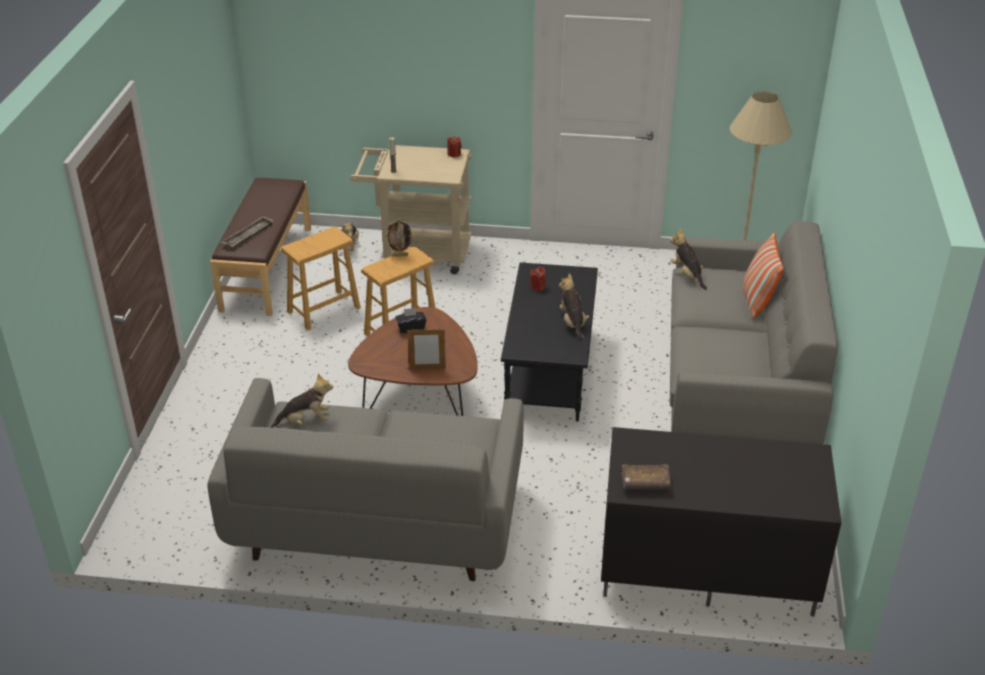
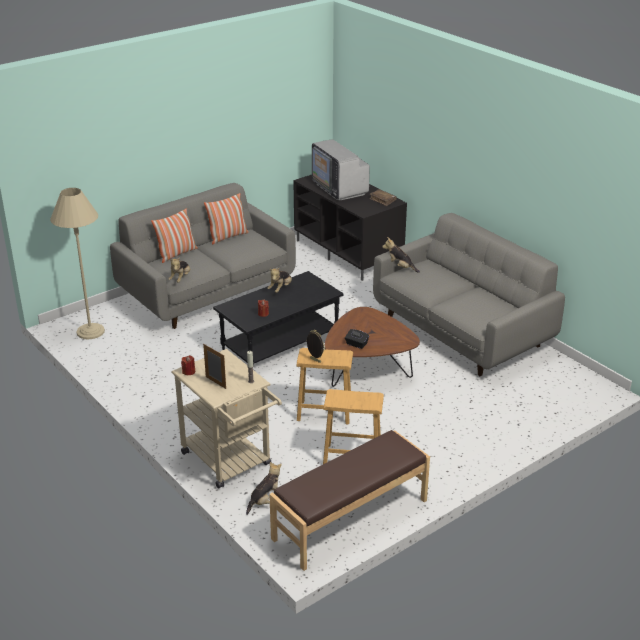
camera: 135 degrees left, 5 degrees down
(248, 235) = (382, 455): tray -> none
(305, 421) = (480, 316): plush toy -> plush toy (400, 267)
(427, 368) = (378, 320): picture frame -> picture frame (215, 383)
(741, 468) = (339, 189): none -> television
(761, 356) = (228, 237): none -> pillow

